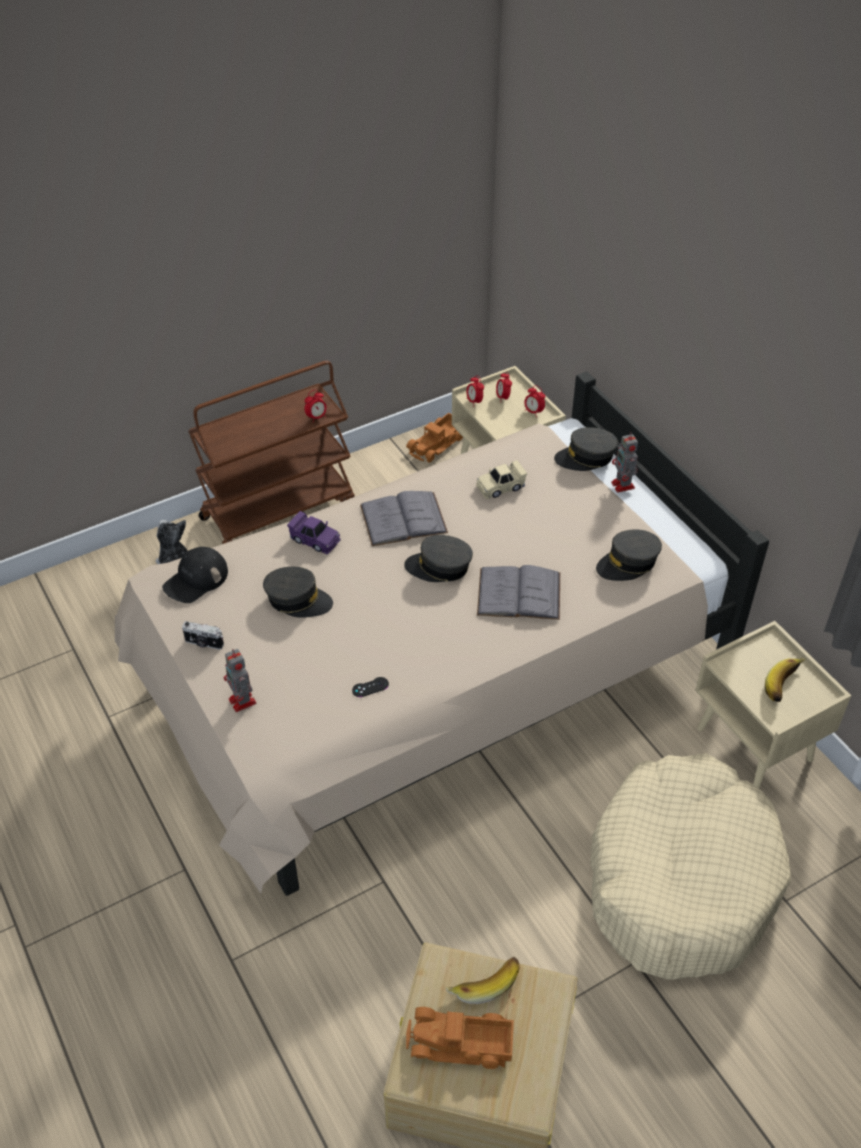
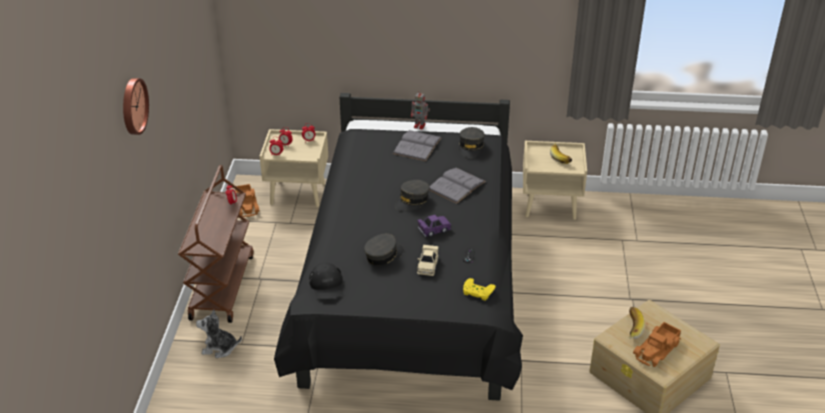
camera: 55 degrees left, 10 degrees down
(109, 205) = (132, 106): none -> wall clock
(204, 643) = (379, 300): camera -> none
(243, 702) = (436, 302): toy robot -> none
(297, 736) = (477, 292): none -> yellow game controller
(315, 540) = (345, 232): purple toy car -> purple toy car (434, 230)
(403, 519) = (365, 197): grey book -> grey book (417, 145)
(429, 681) = (411, 286): beige bed -> black bed
(500, 487) = (378, 159): beige toy car -> beige toy car (428, 265)
(586, 457) = (388, 127): grey cap -> none
(681, 879) = (601, 264): beige dog bed -> none

